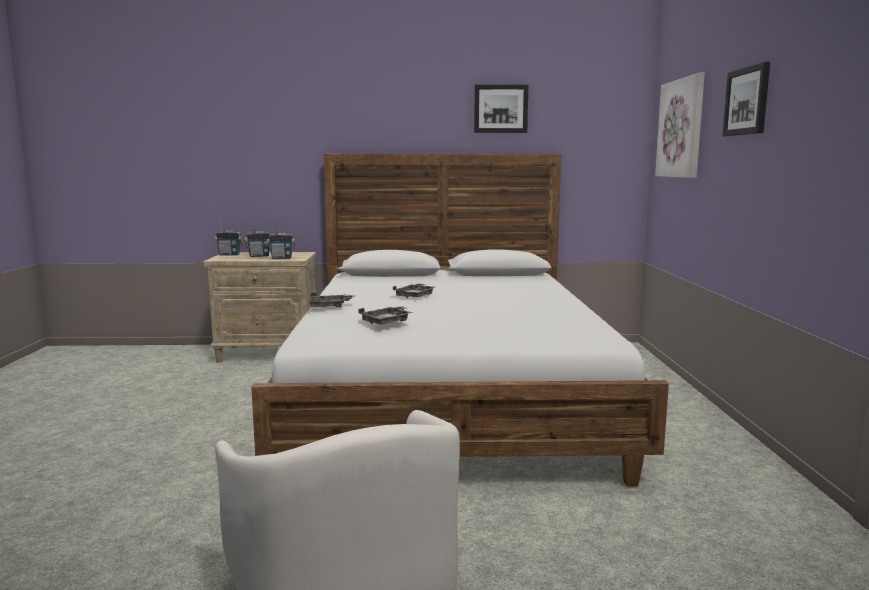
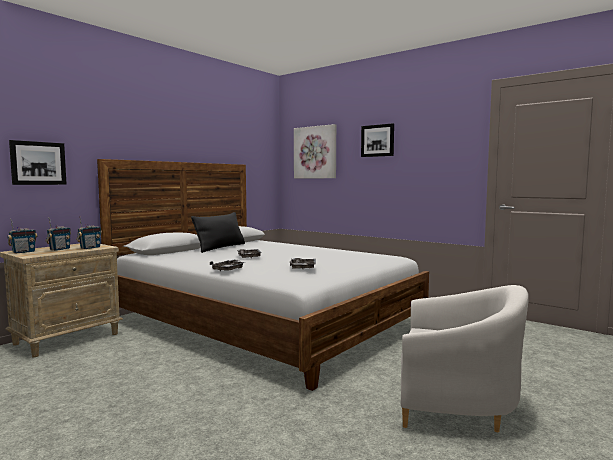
camera: 50 degrees left, 5 degrees down
(450, 278) = (220, 247): none -> black pillow
(500, 109) = (210, 133): picture -> picture (38, 163)

